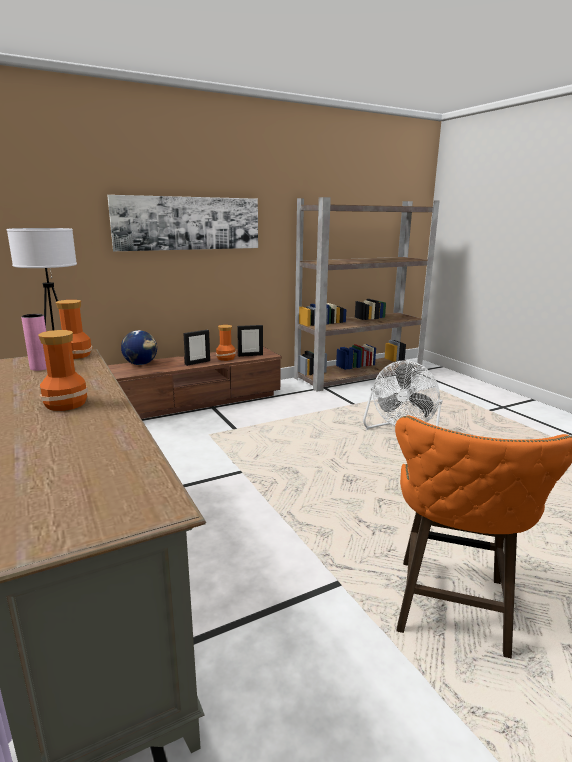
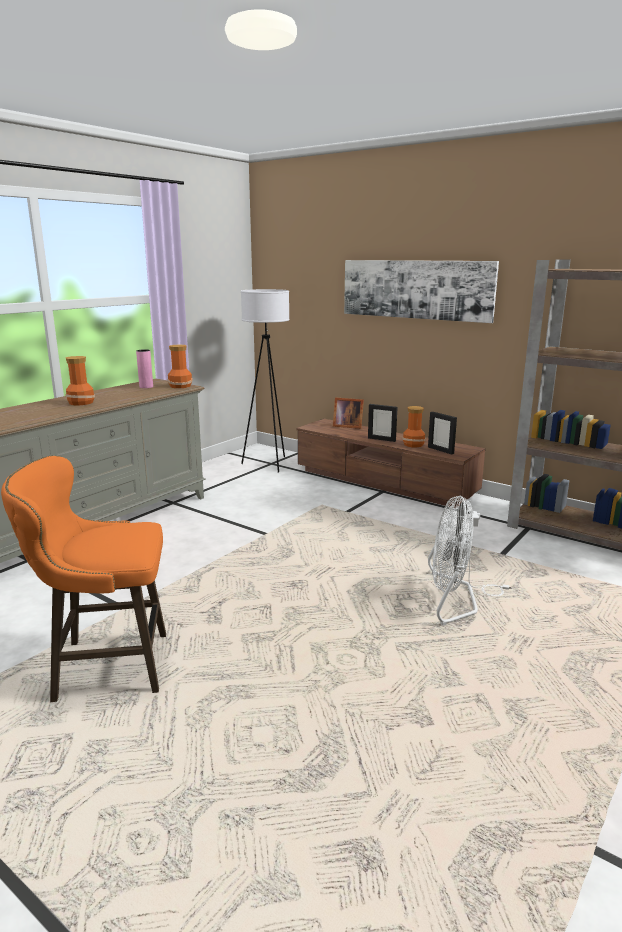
camera: 65 degrees right, 0 degrees up
(141, 364) = (347, 426): globe -> picture frame

